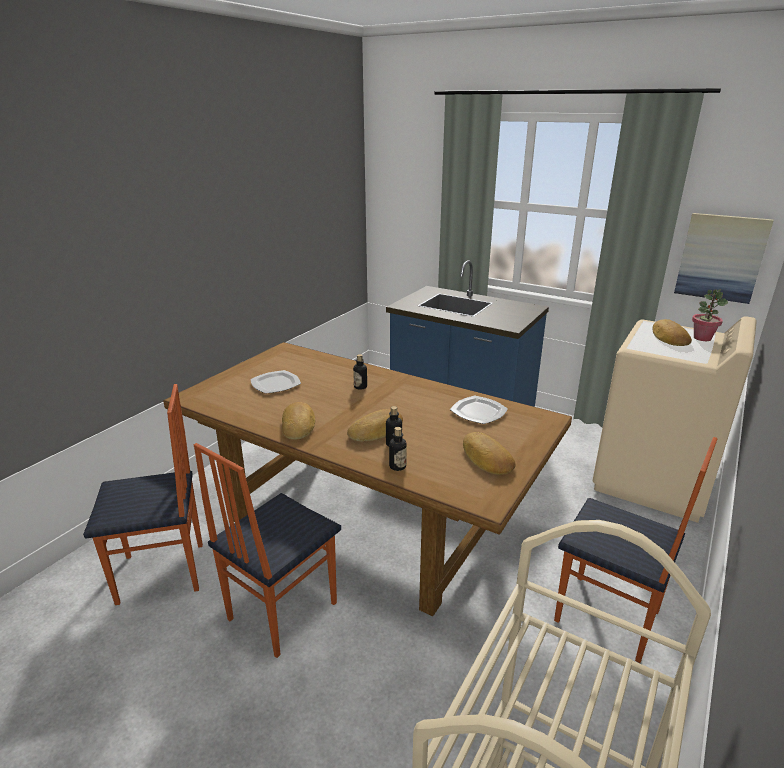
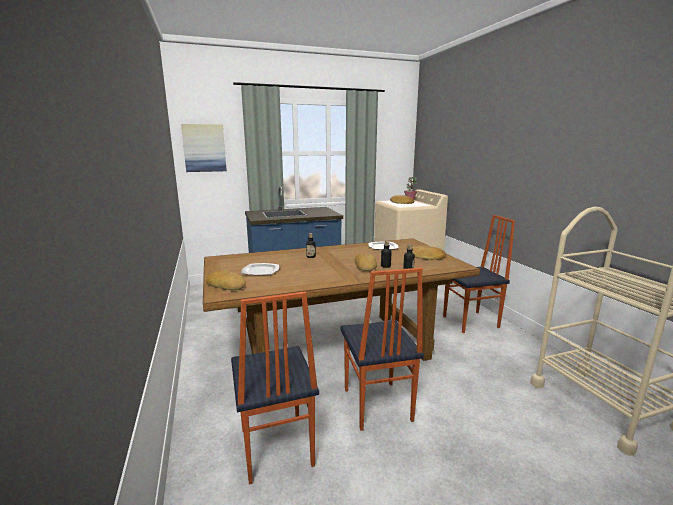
camera: 50 degrees left, 10 degrees down
(162, 574) = (275, 448): chair -> chair turned 135 degrees clockwise
(299, 425) = (327, 278): bread -> bread (226, 285)
(721, 257) = (392, 168): picture -> picture (204, 148)

